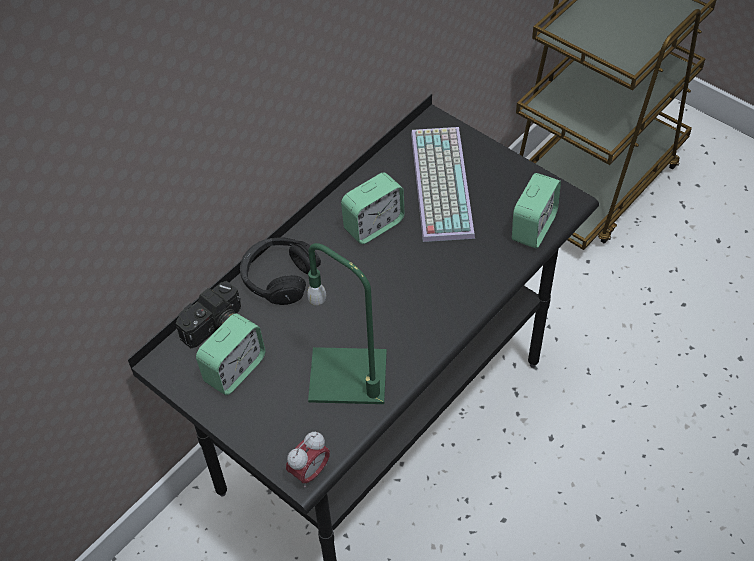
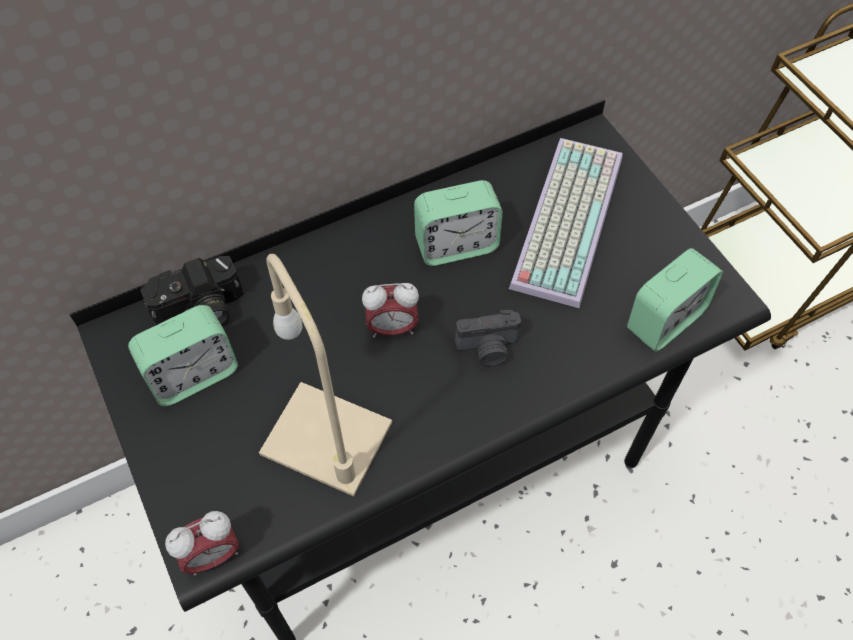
camera: 20 degrees right, 5 degrees up
(279, 277) = (308, 272): black headphones -> none
(350, 375) = (330, 438): green table lamp -> beige table lamp
(356, 293) = (392, 328): none -> alarm clock
(427, 284) = (488, 349): none -> camera

